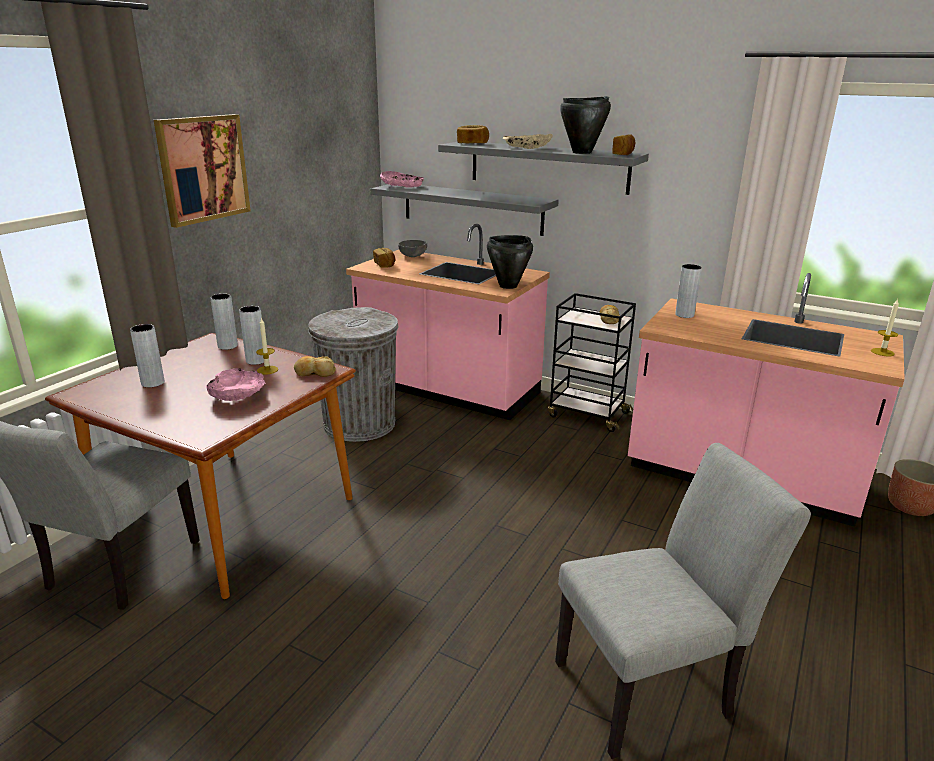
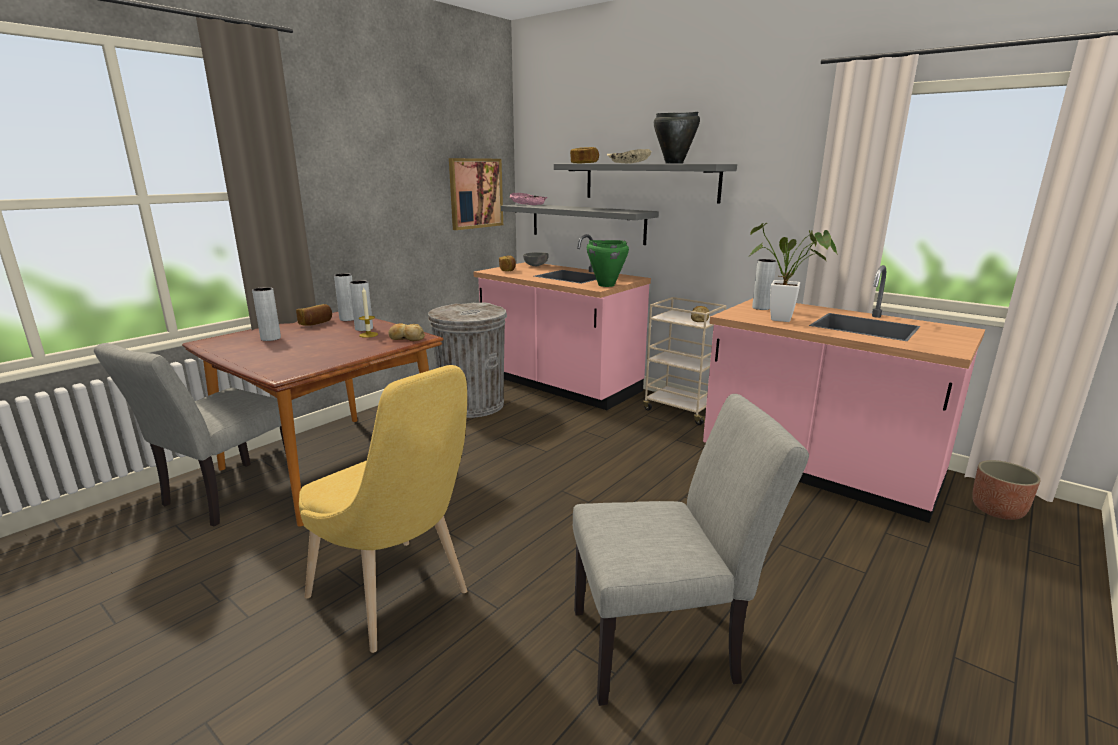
camera: 10 degrees right, 5 degrees down
(203, 169) = (343, 172): picture -> picture (475, 193)
(237, 394) = (332, 348): pink bowl -> none
(368, 672) = (395, 599): none -> yellow chair
(507, 286) = (606, 285): black cooking pot -> green cooking pot
(587, 414) = (680, 410): black cart -> beige cart
(623, 154) = (710, 163): bread -> bread (316, 323)
(717, 332) = (787, 320): none -> potted plant
(882, 352) = (955, 340): candle -> none

